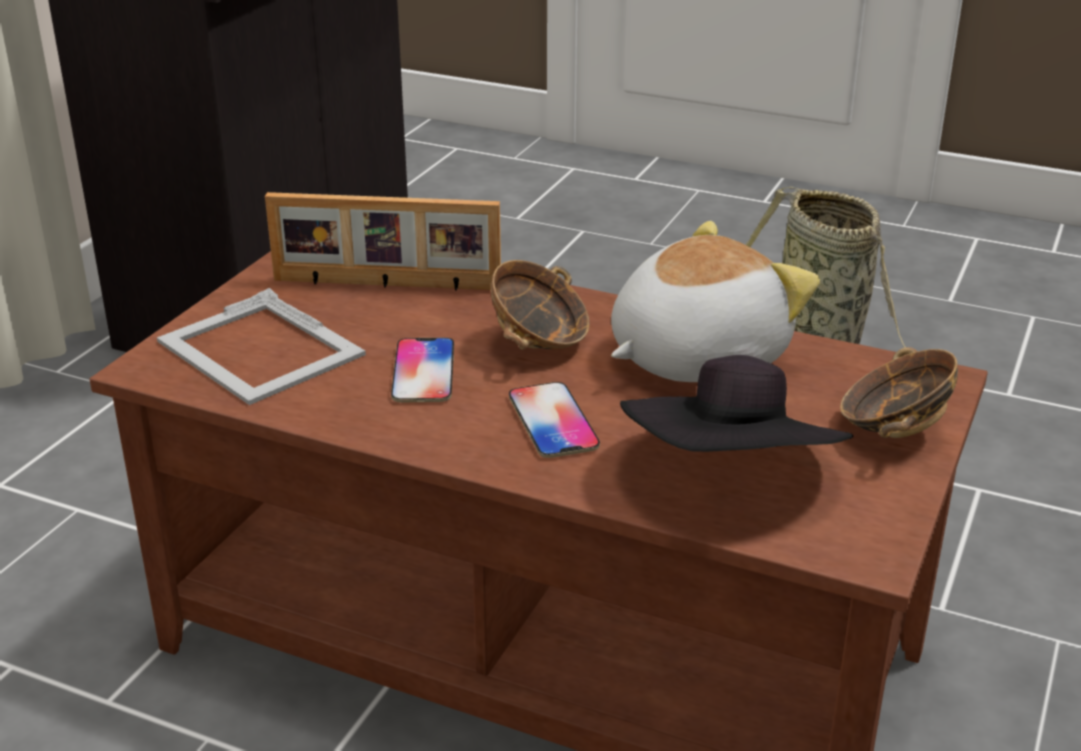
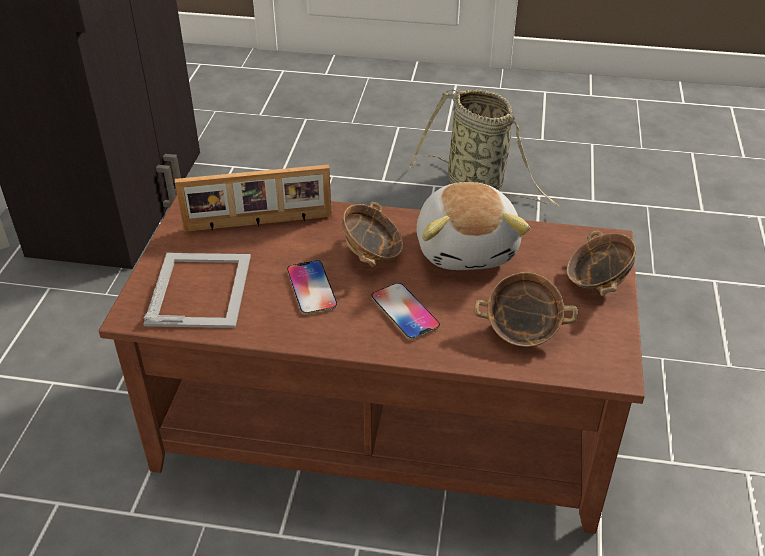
camera: 15 degrees left, 10 degrees up
(260, 349) = (201, 288): picture frame -> picture frame turned 120 degrees counterclockwise
(694, 356) = (467, 248): plush toy -> plush toy turned 135 degrees clockwise
(733, 475) = (522, 332): black hat -> bowl

